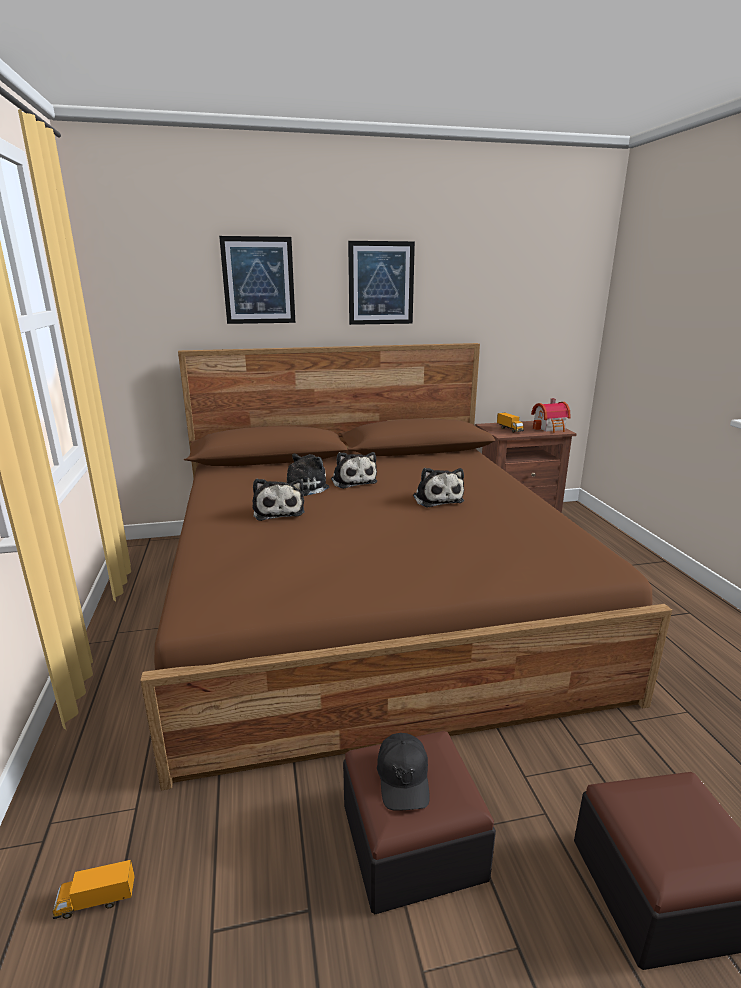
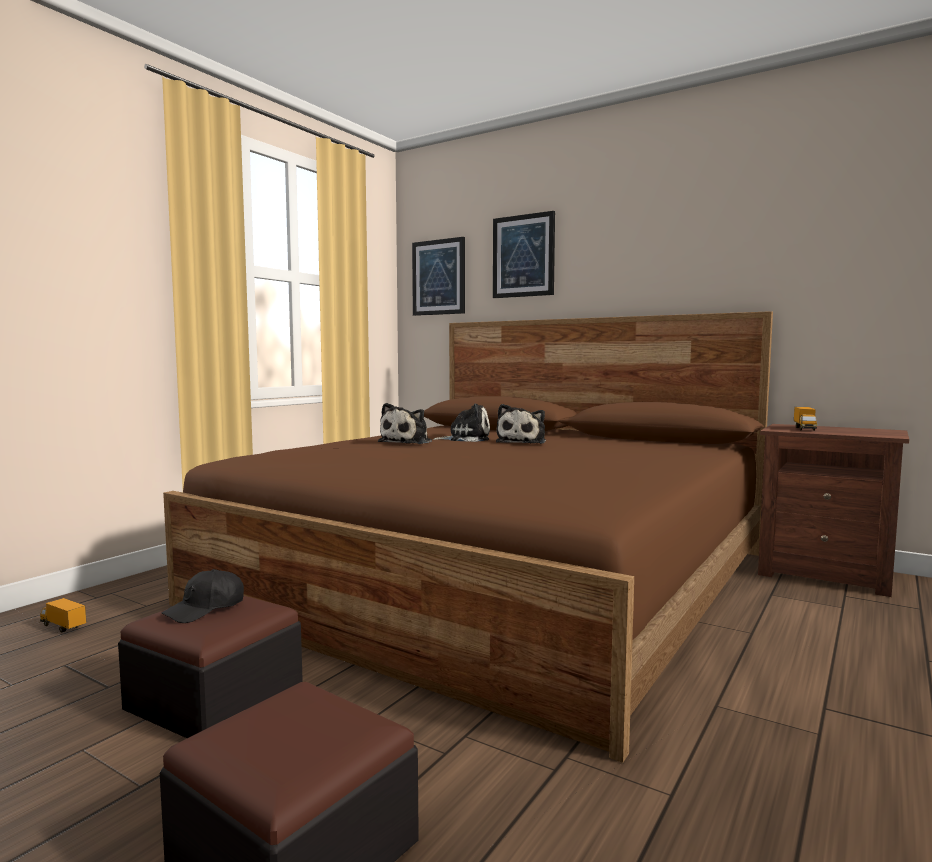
camera: 45 degrees right, 15 degrees down
(381, 283) = (645, 247): picture -> picture (439, 277)
(437, 498) = (561, 457): plush toy -> none
(550, 428) = (879, 433): toy house -> none

